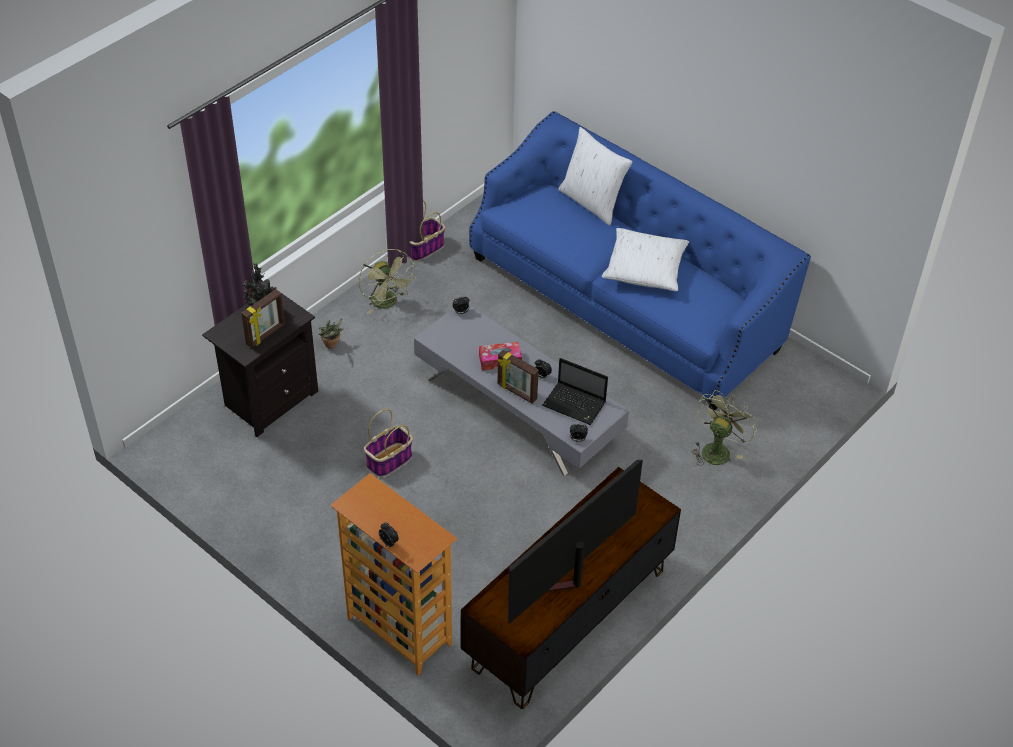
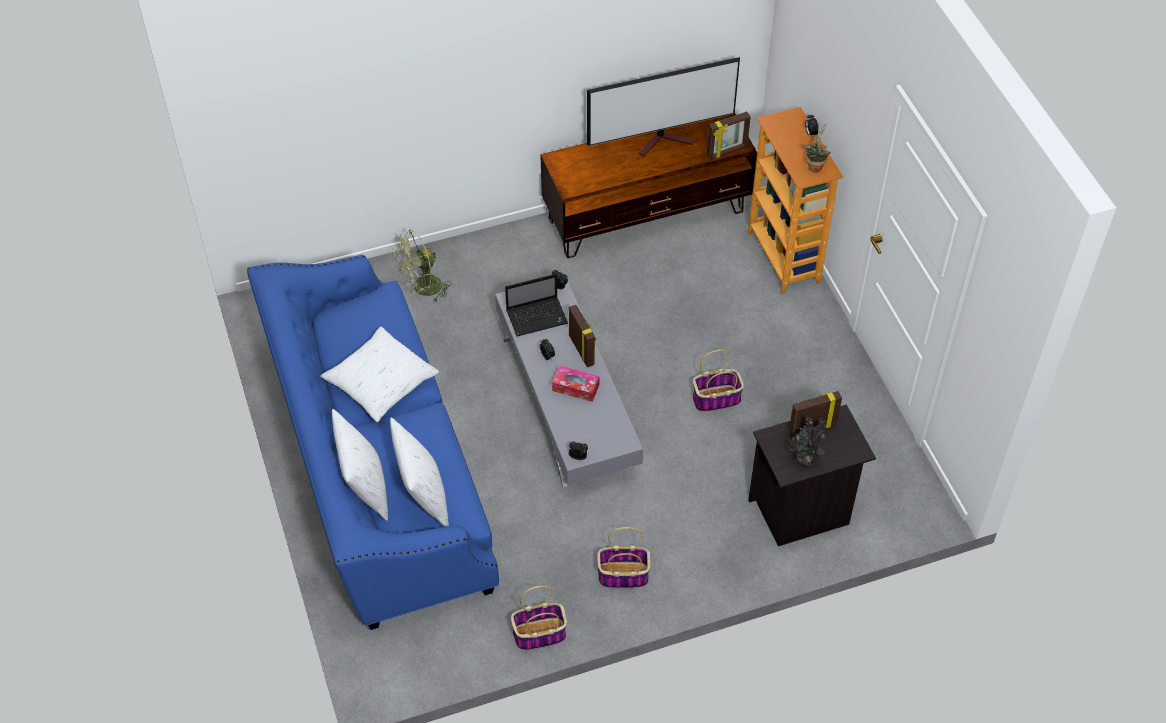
camera: 150 degrees left, 5 degrees up
(332, 345) = (708, 548): potted plant -> potted plant (814, 166)
(387, 303) = (622, 576): green fan -> basket
(494, 595) = (727, 151): none -> picture frame
(546, 211) = (423, 495): none -> white pillow
(575, 404) = (538, 317): laptop -> laptop turned 105 degrees clockwise

